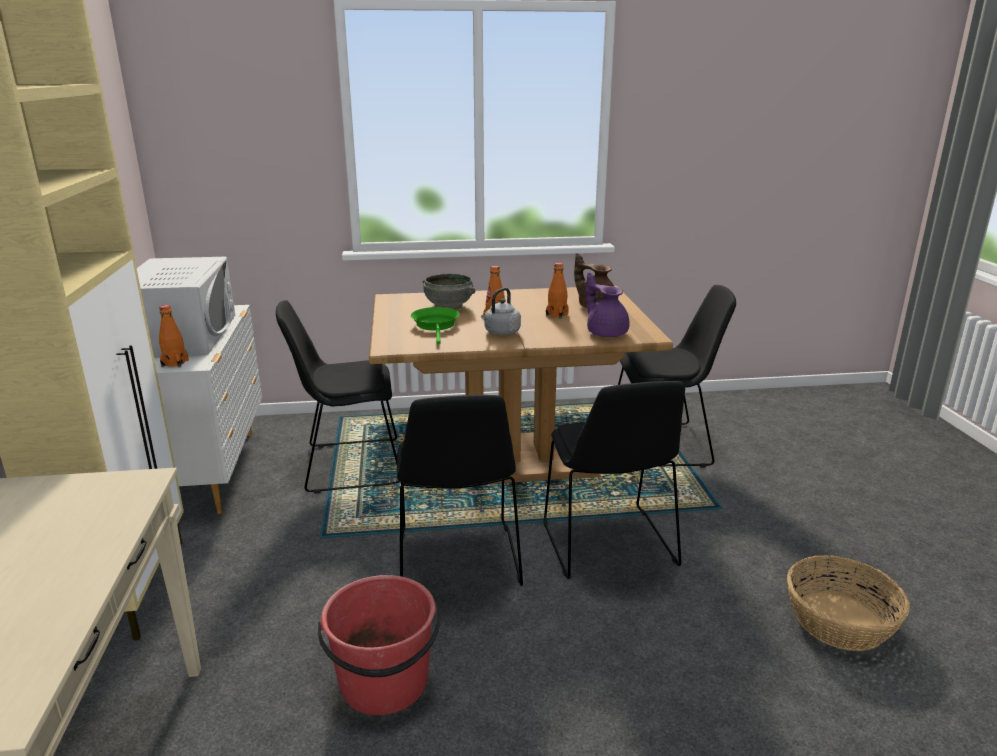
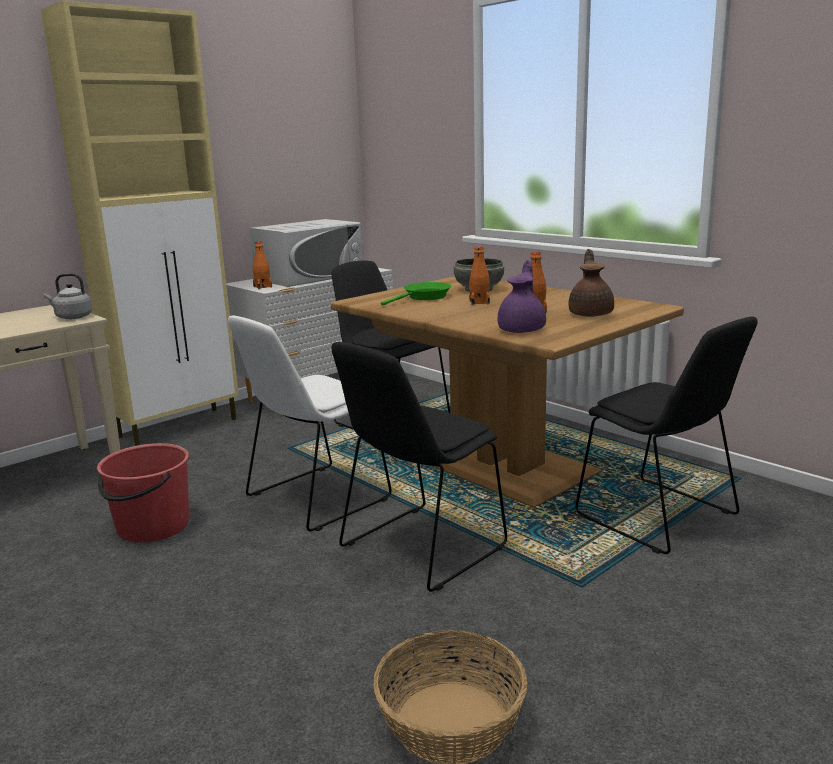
camera: 55 degrees right, 5 degrees down
(458, 562) = (314, 499): black chair -> white chair
(501, 333) = (447, 310): grey kettle -> grey kettle (72, 317)

